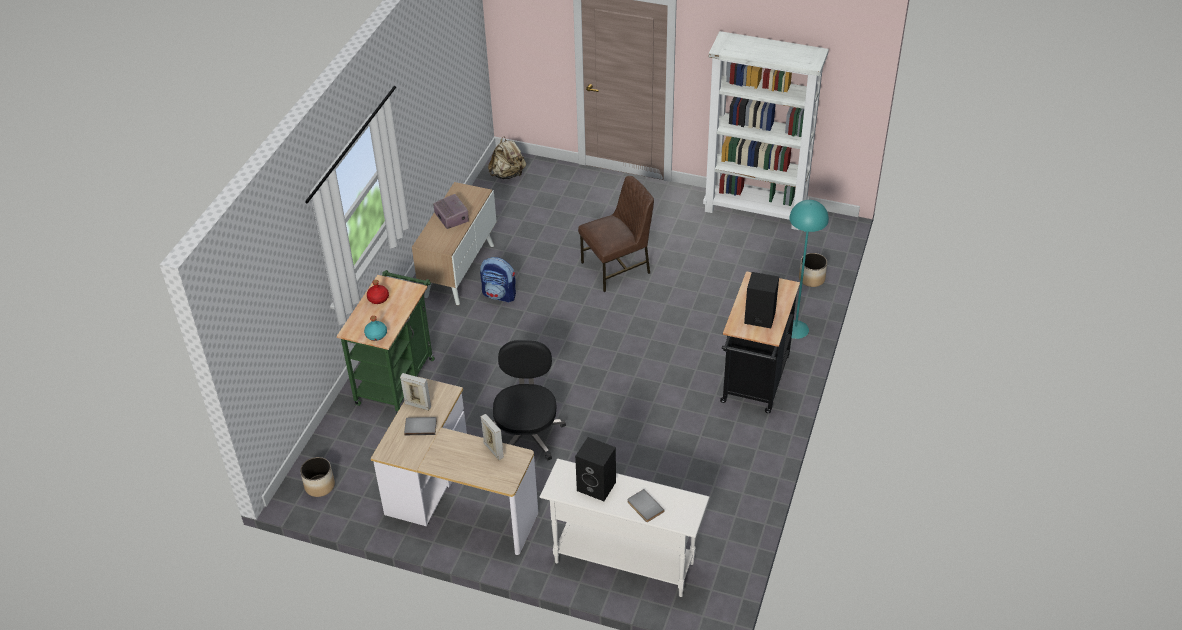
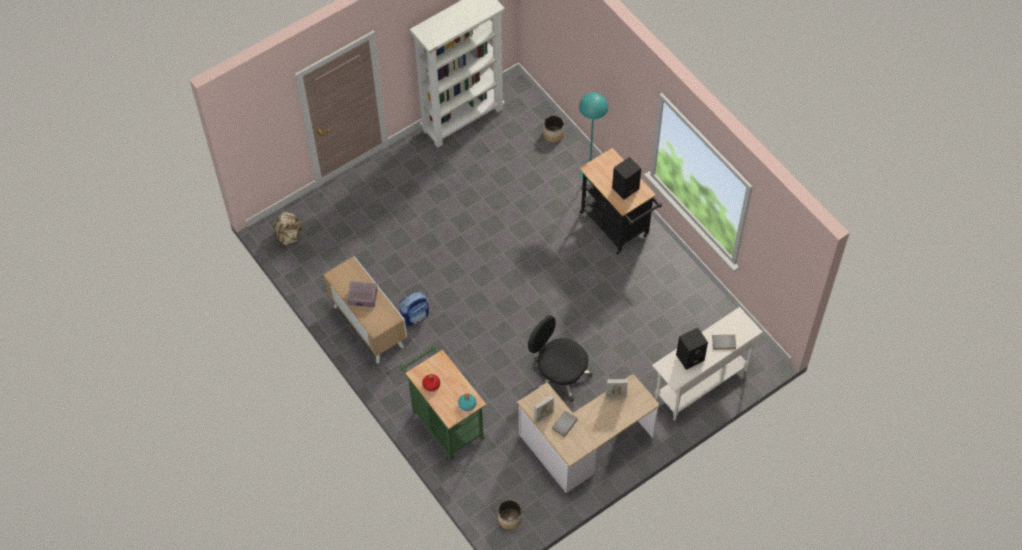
camera: 55 degrees left, 15 degrees up
(617, 268) = (449, 232): brown chair -> none

